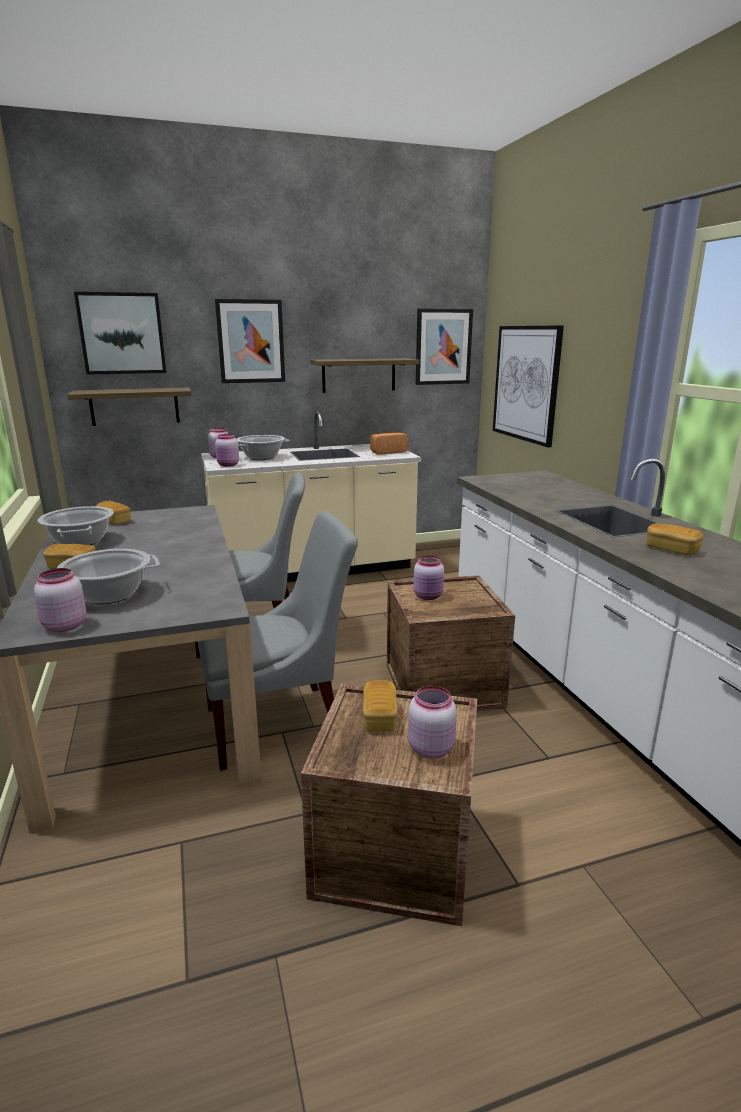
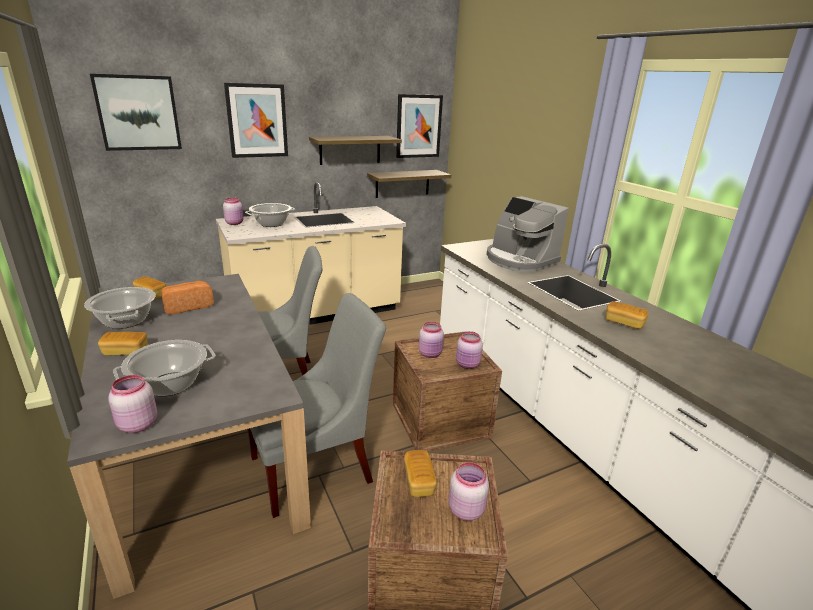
camera: 10 degrees left, 5 degrees up
(134, 406) = (153, 178): shelf -> shelf (402, 183)
(228, 465) = (244, 233): pink jar -> pink jar (468, 365)
(387, 452) = (376, 217): bread -> bread (187, 306)
(526, 383) = (488, 162): picture -> none
(553, 491) = (519, 260): none -> coffee machine

